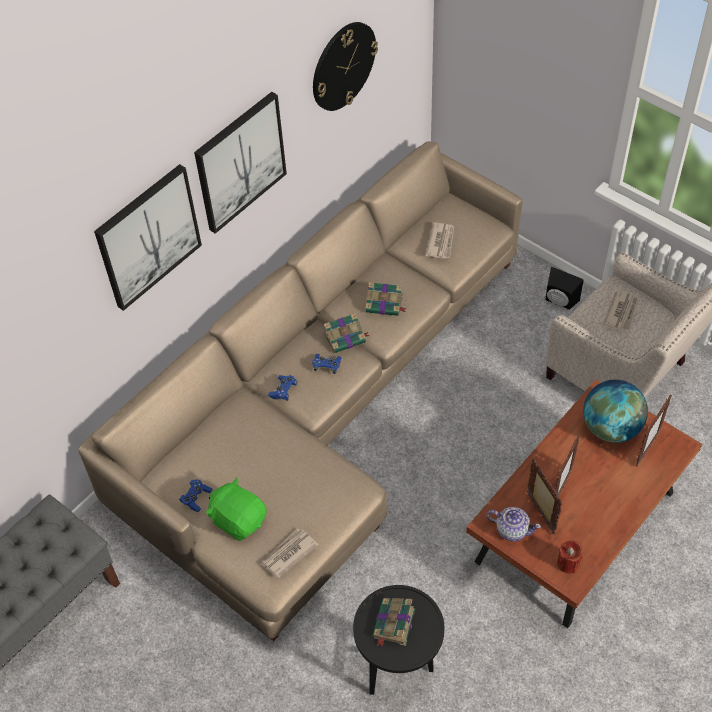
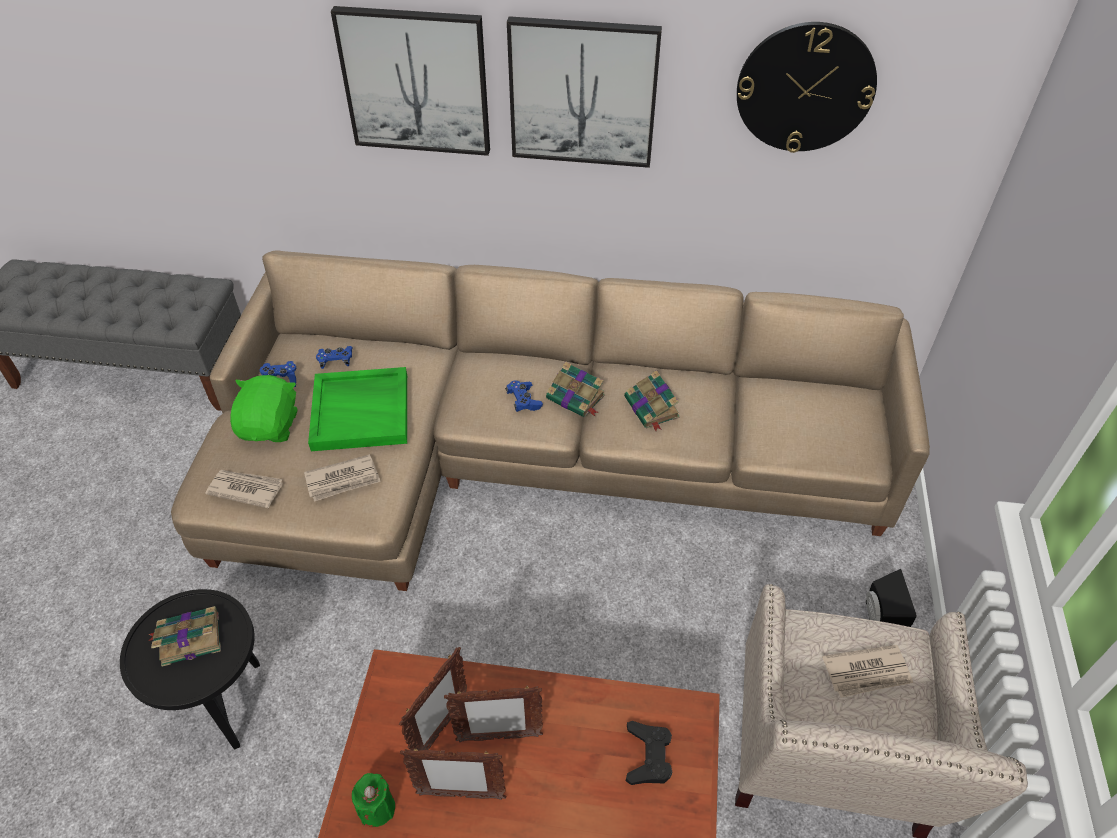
camera: 55 degrees right, 5 degrees down
(267, 459) = (361, 411): none -> green tray
(283, 391) = (463, 381): blue game controller -> blue game controller (336, 361)
(441, 242) = (791, 415): newspaper -> newspaper (343, 480)
(511, 529) = (396, 705): teapot -> none
(568, 563) = (377, 808): red candle -> green candle
(611, 428) = (648, 756): globe -> black game controller
(647, 449) = (645, 828): picture frame -> picture frame (460, 795)

